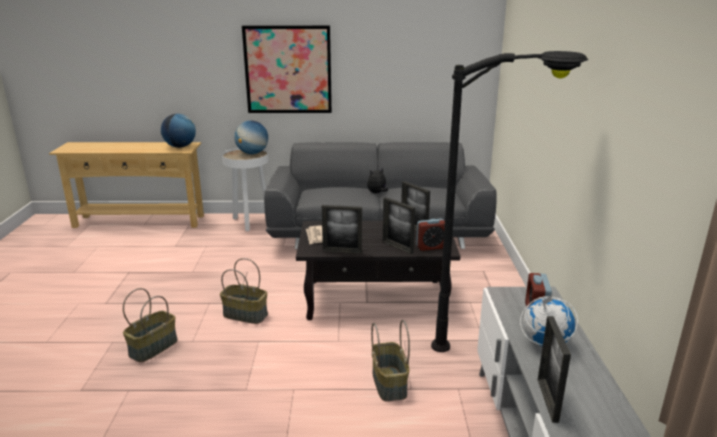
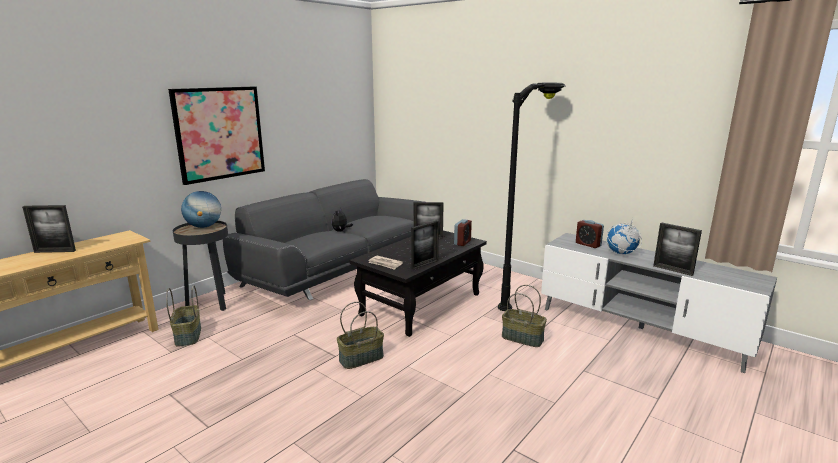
camera: 50 degrees left, 5 degrees down
(153, 347) = (341, 420): basket -> basket (187, 336)
(180, 147) = (118, 239): globe -> none
(250, 223) = (211, 303): white side table -> black side table
(397, 247) = (447, 249): picture frame -> picture frame (55, 251)

